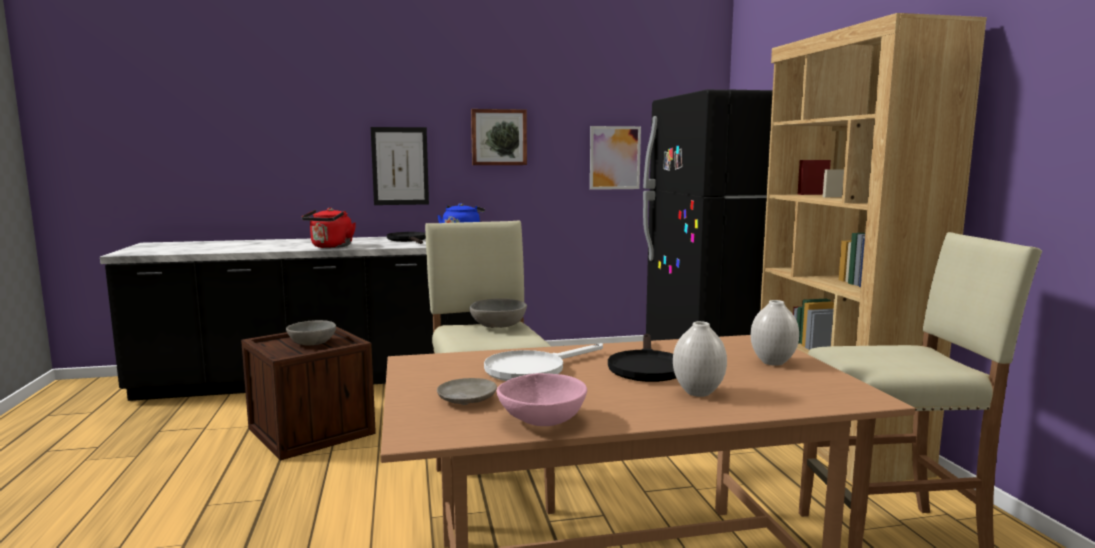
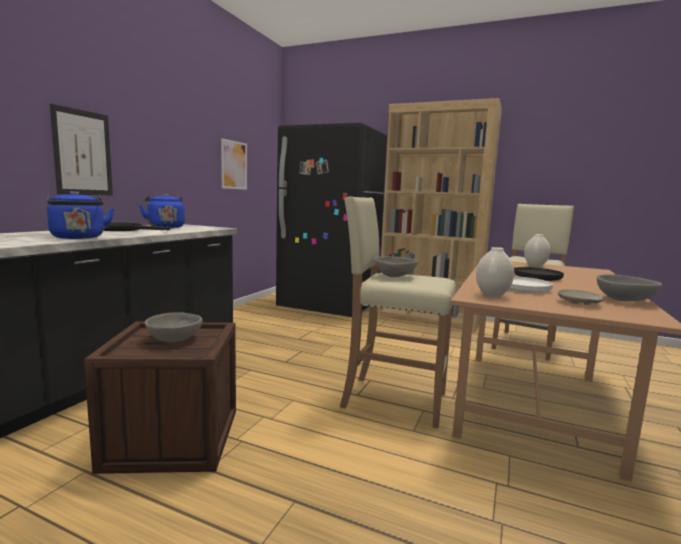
camera: 55 degrees left, 0 degrees up
(330, 247) = (79, 238): red kettle -> blue kettle
(498, 137) = (165, 137): picture -> none
(540, 421) = (624, 300): pink bowl -> grey bowl
(699, 393) = (580, 279): white vase -> white vase (492, 295)

